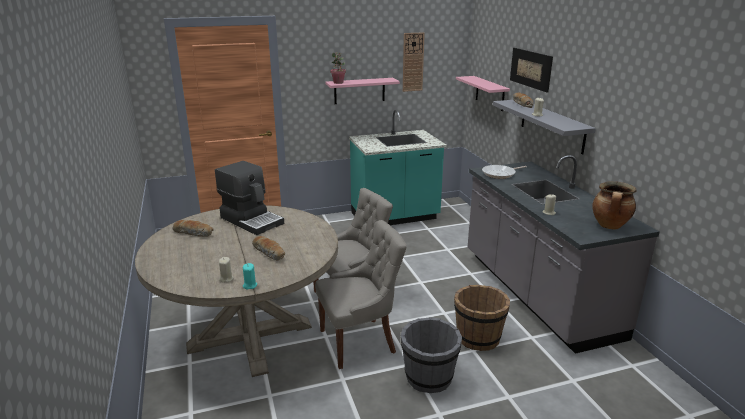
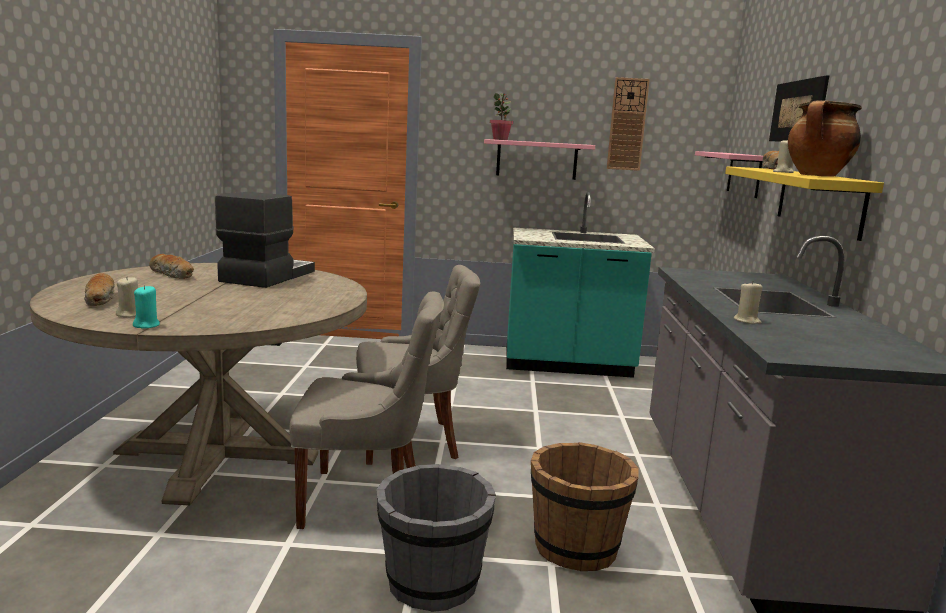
camera: 20 degrees right, 10 degrees down
(252, 220) = (266, 276): coffee machine -> coffee machine turned 135 degrees counterclockwise
(269, 252) = (234, 304): bread -> bread (101, 299)
(500, 174) = (707, 277): frying pan -> none
(552, 125) = (819, 201): grey shelf -> yellow shelf
(610, 226) = (866, 352): cooking pot -> cooking pot (817, 176)

